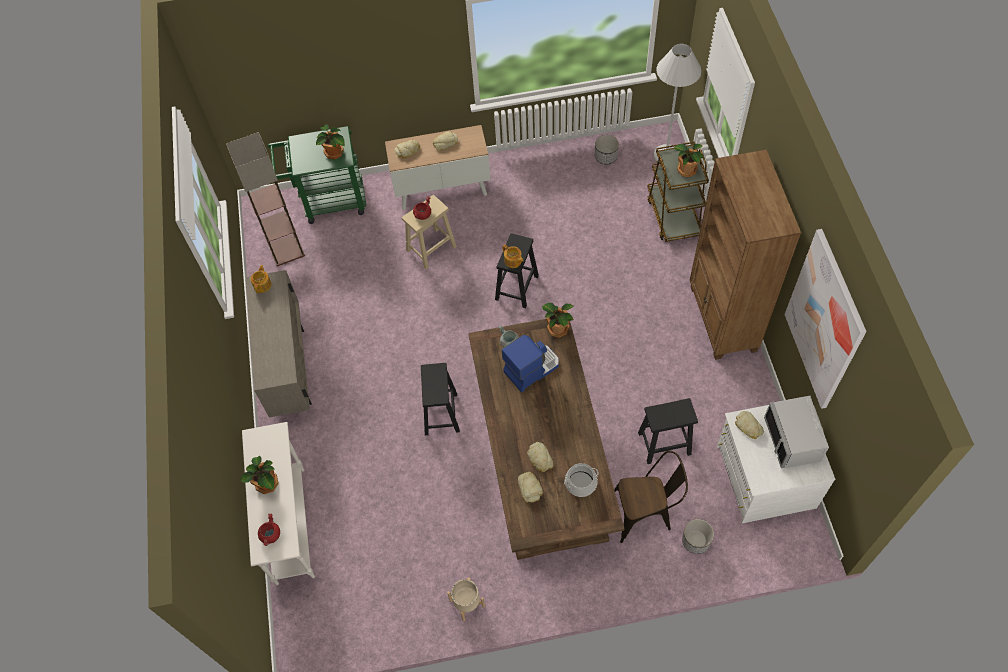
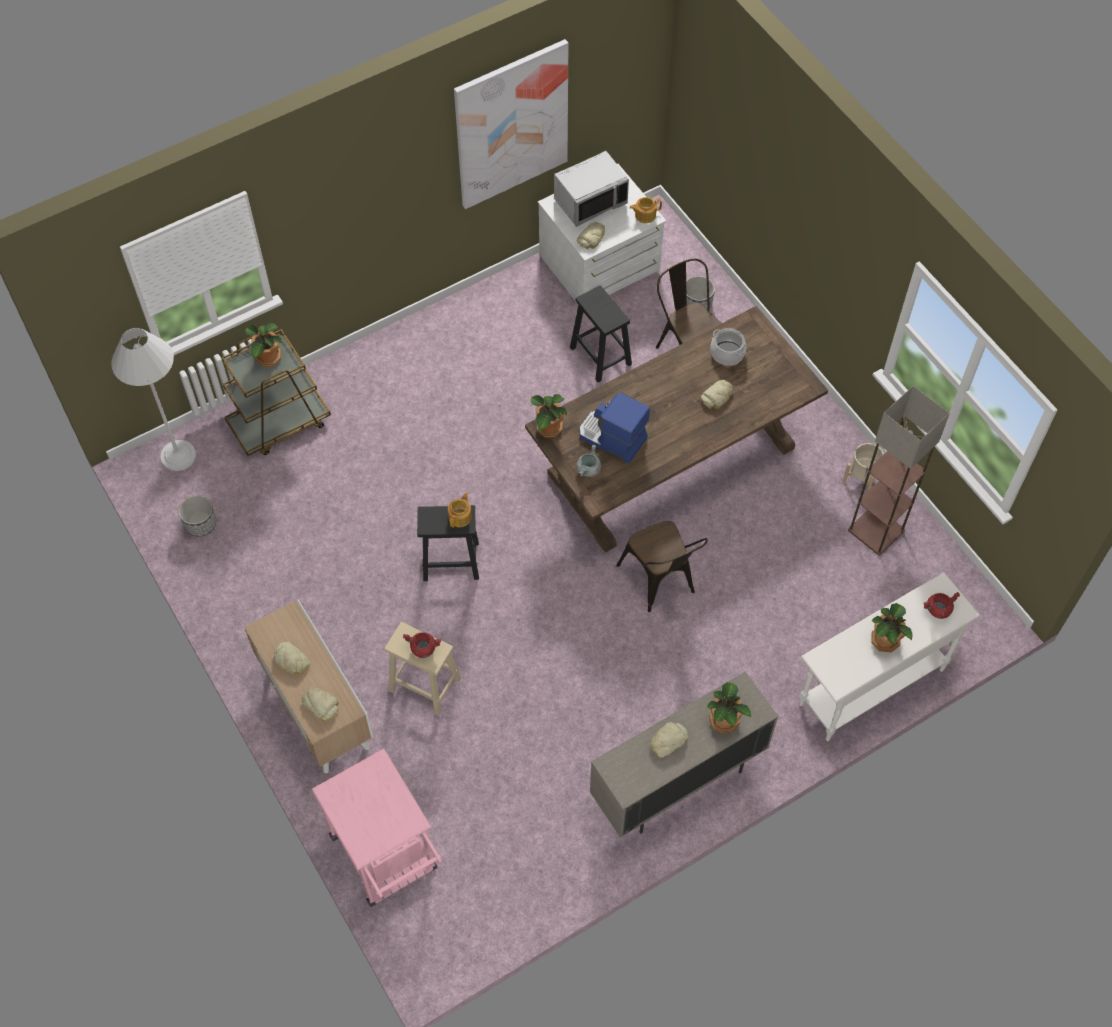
camera: 115 degrees left, 0 degrees up
(263, 284) = (626, 779): teapot -> teapot (644, 215)
(287, 249) = (492, 879): floor lamp -> floor lamp (875, 530)
(328, 202) = (388, 860): green cart -> pink cart
(334, 153) = (371, 784): potted plant -> potted plant (725, 720)
(440, 413) = (660, 582): black stool -> brown chair
(530, 488) = (754, 395): bread -> bread (668, 741)
(722, 319) = (419, 340): brown bookcase -> none

